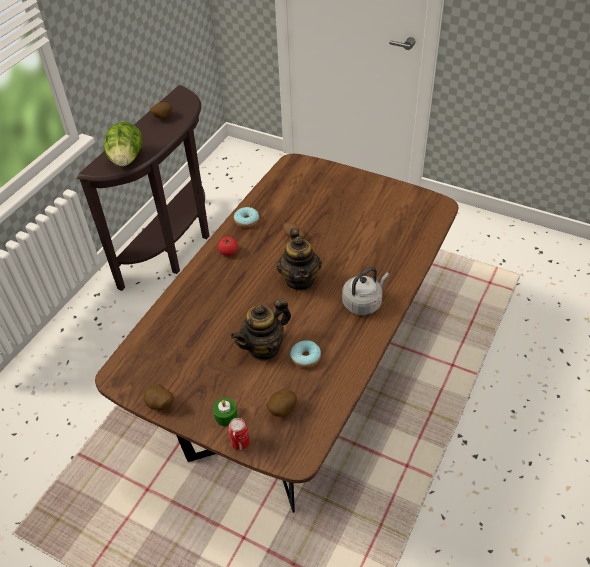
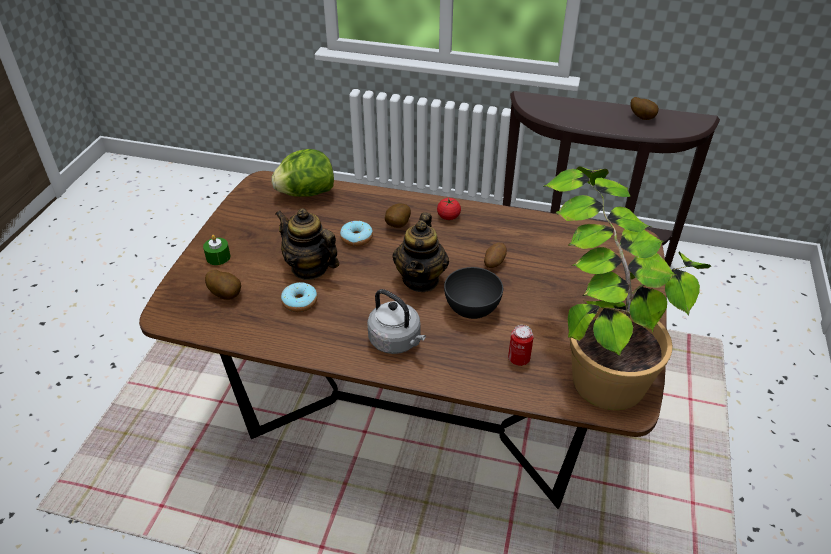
camera: 75 degrees right, 5 degrees down
(126, 159) = (552, 112): lettuce -> lettuce (306, 193)
(160, 405) = (230, 213): potato -> potato (396, 225)
(240, 442) = (185, 272): can -> can (518, 359)
(247, 221) = (506, 221): donut -> donut (356, 238)
(300, 280) = (421, 279): teapot -> teapot turned 60 degrees counterclockwise
(339, 258) = (471, 309): none -> grey bowl
(394, 208) = (597, 353): none -> potted plant

